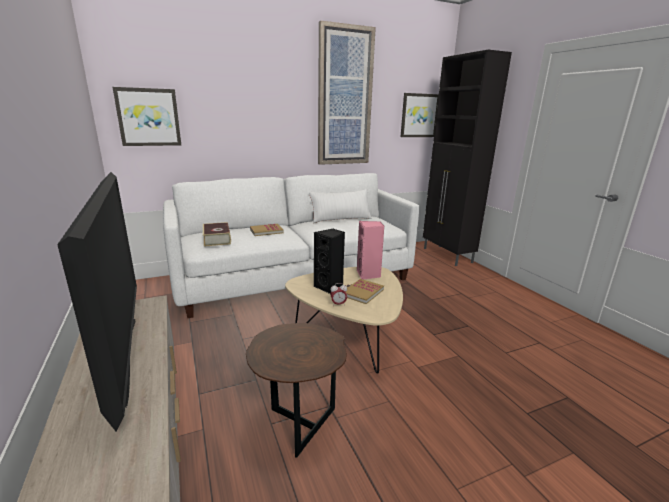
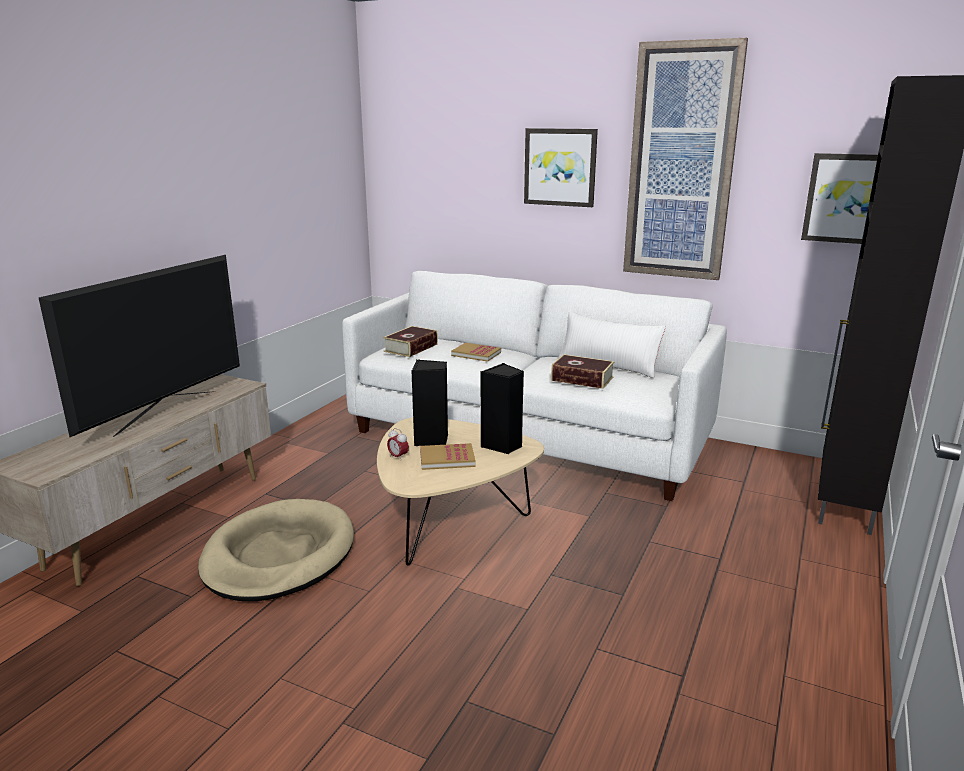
camera: 50 degrees right, 0 degrees up
(148, 117) = (412, 187): picture -> picture (560, 167)
(298, 423) = (279, 555): brown side table -> beige dog bed
(349, 227) = (582, 379): none -> book
(368, 274) = (502, 446): pink speaker -> black speaker

